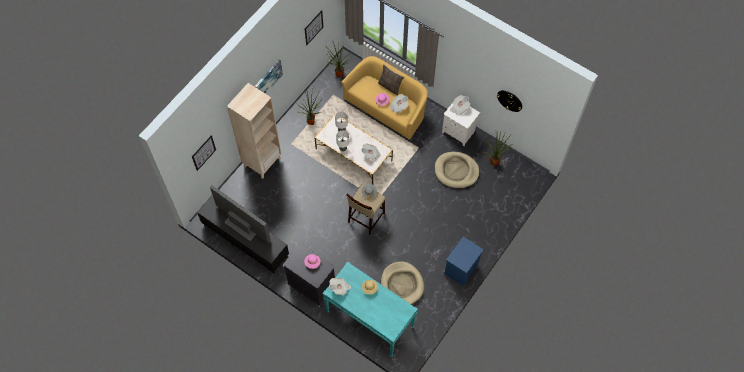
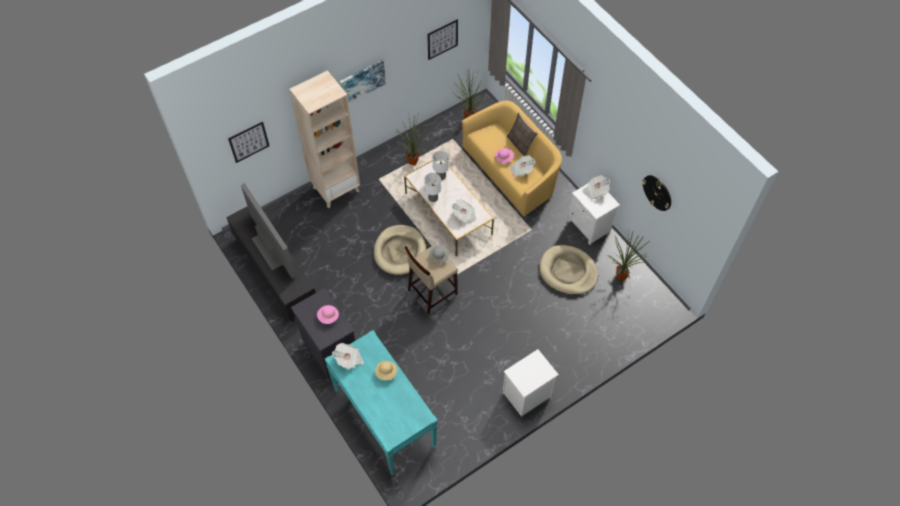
camera: 20 degrees right, 5 degrees down
(402, 284) = (443, 388): beige dog bed -> beige dog bed (400, 251)
(461, 270) = (526, 395): blue nightstand -> white nightstand

